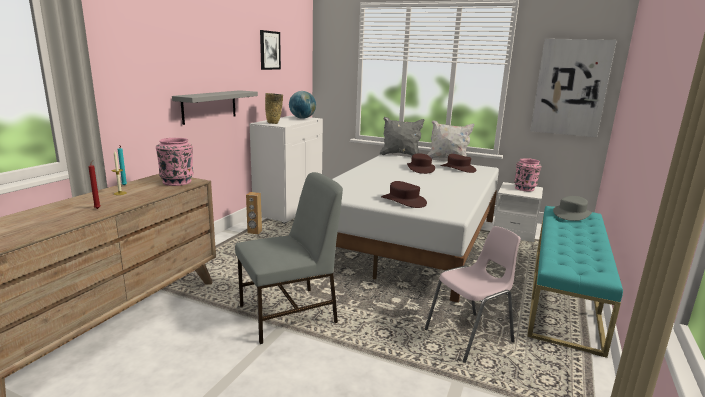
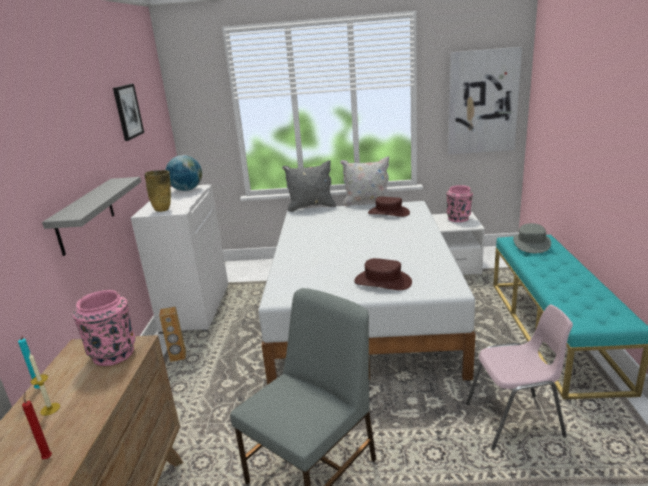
camera: 20 degrees left, 5 degrees up
(420, 169) = (352, 223): brown hat -> none
(470, 336) = (515, 421): pink chair -> pink chair turned 45 degrees clockwise

